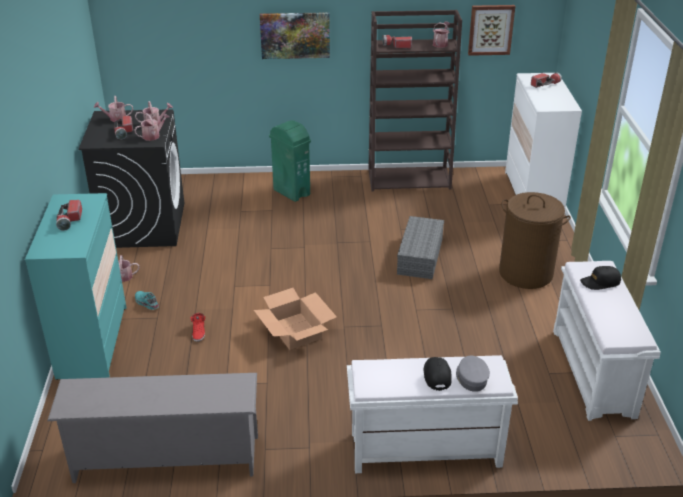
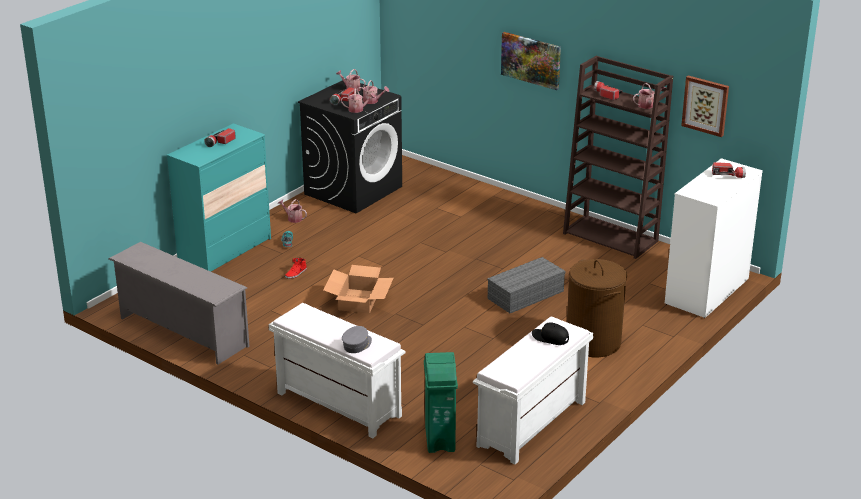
camera: 40 degrees right, 5 degrees down
(291, 192) = (496, 209): green trash can -> green trash can (440, 439)
(436, 375) = (339, 333): black cap -> none

